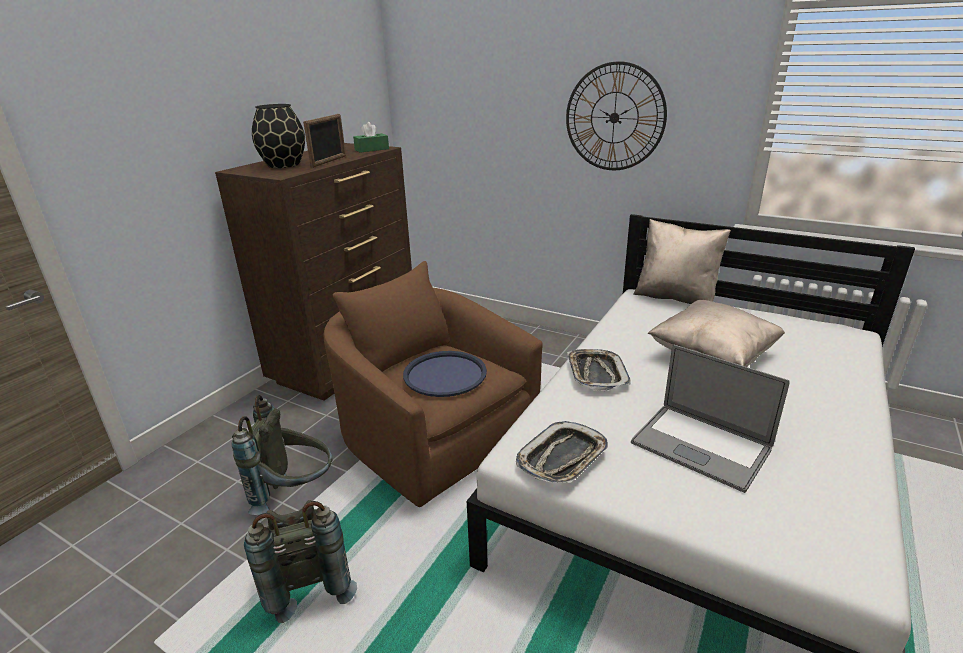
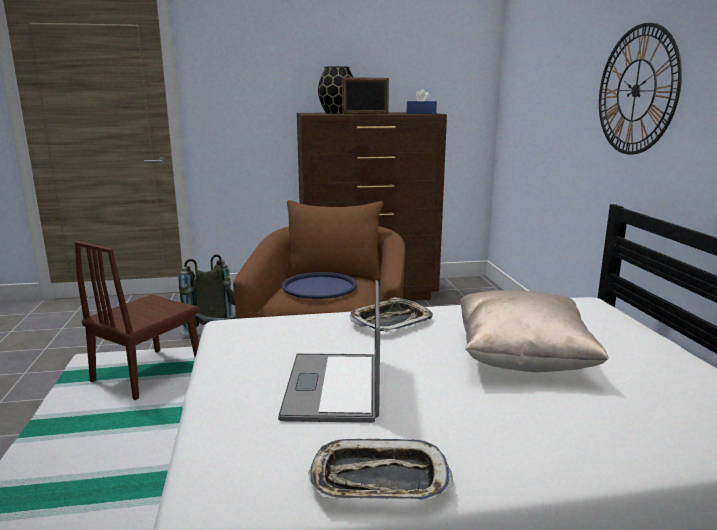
camera: 50 degrees right, 10 degrees down
(308, 582) = (148, 373): grey backpack -> brown chair
(372, 149) = (421, 113): green tissue box -> blue tissue box
(562, 458) = (243, 339): tray -> tray (379, 480)
(675, 297) = (625, 317): beige pillow -> none

